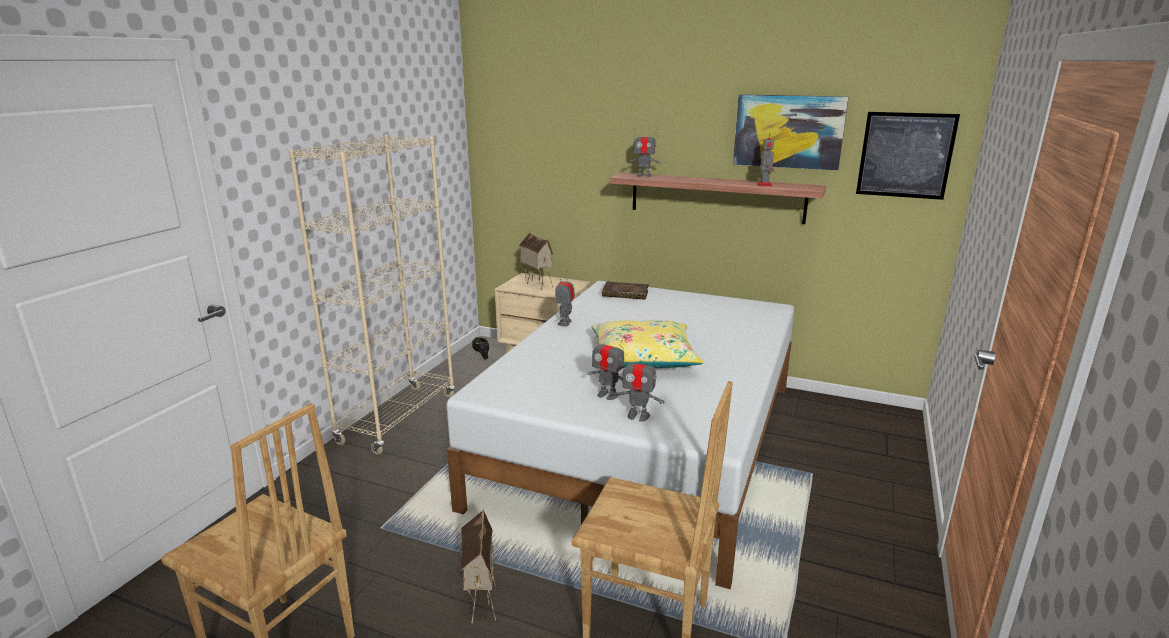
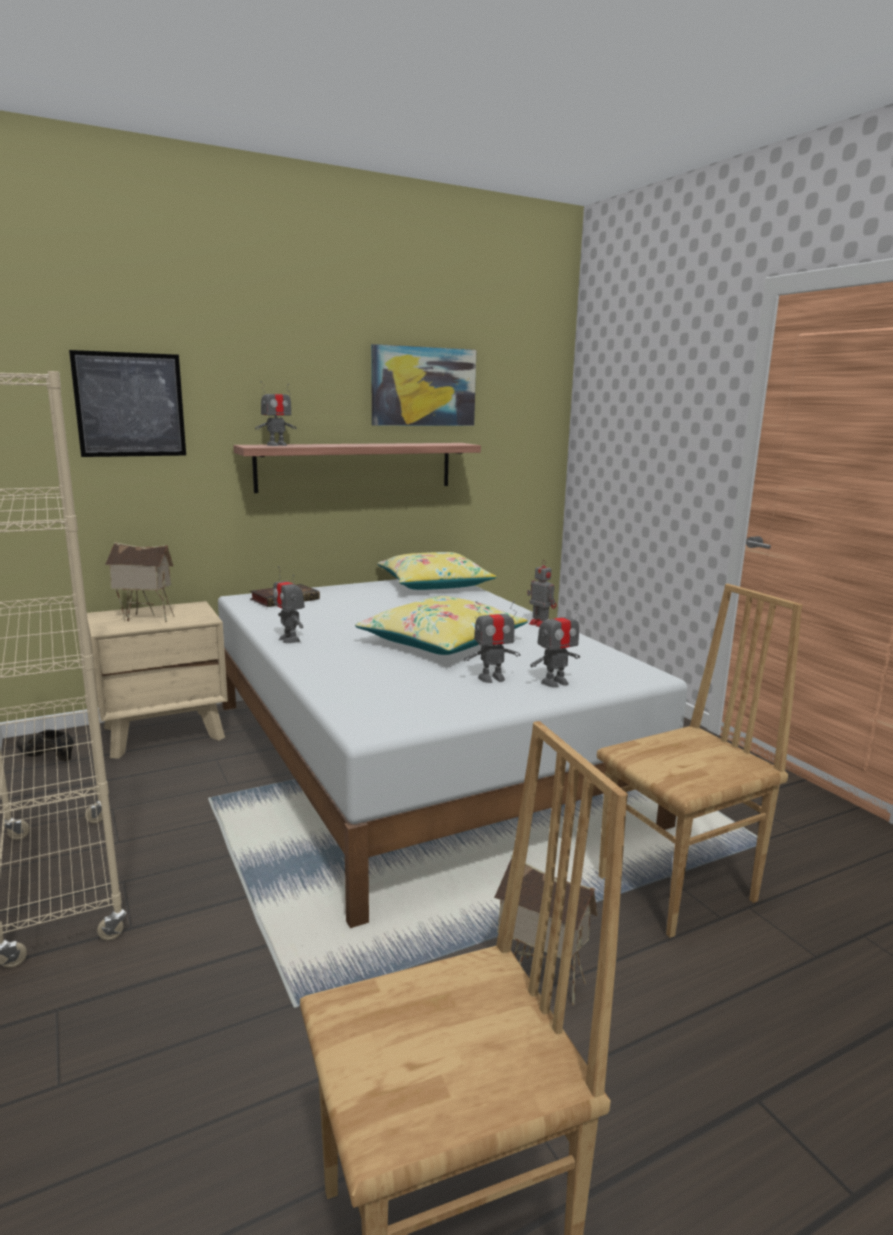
camera: 50 degrees left, 5 degrees down
(753, 311) = (434, 584): none -> yellow pillow
(764, 185) = (418, 444): toy robot -> toy robot (539, 623)
(905, 155) = (522, 408): picture -> picture (130, 405)

